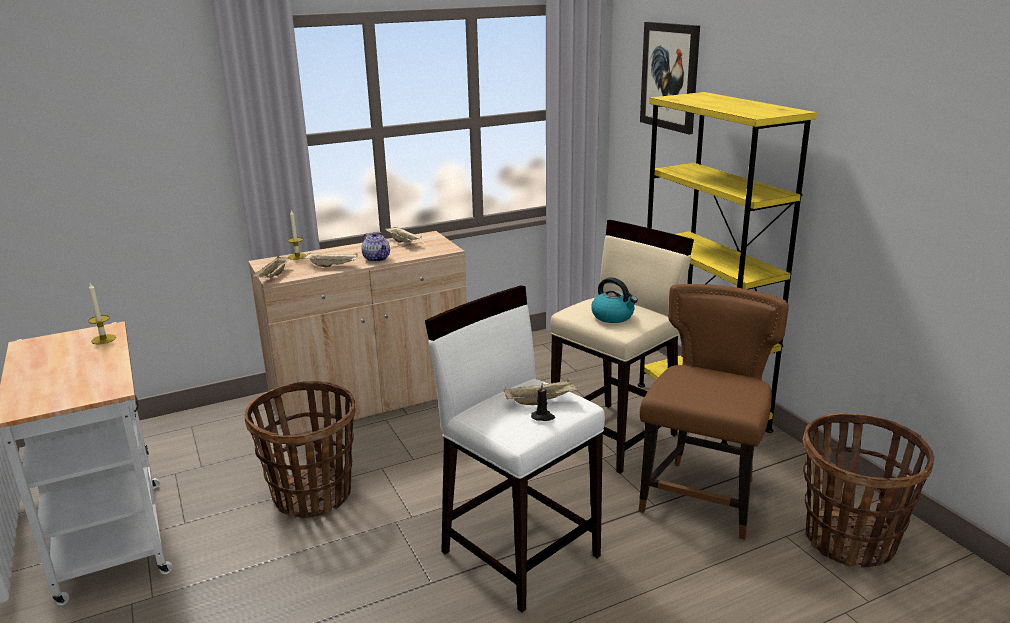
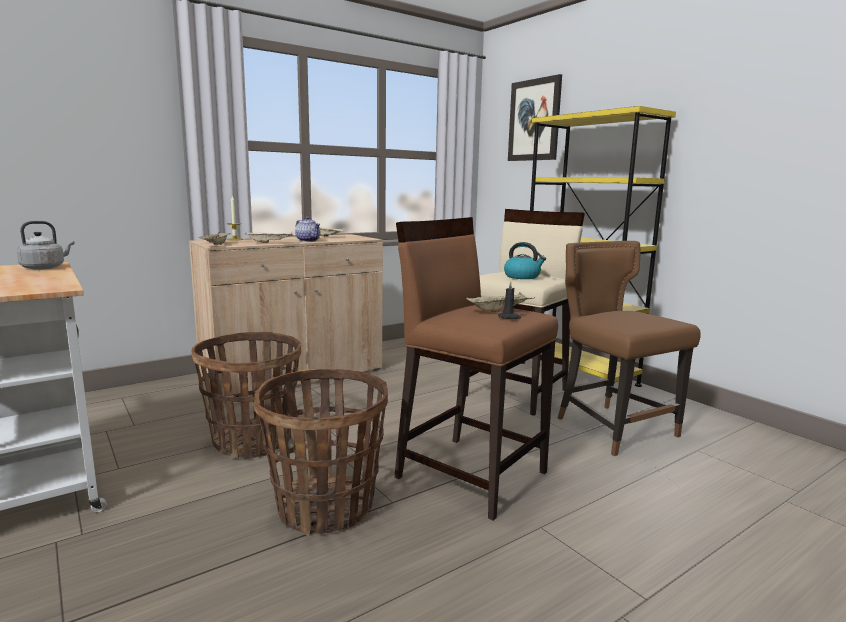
camera: 10 degrees left, 10 degrees down
(103, 339) = (45, 268): candle -> grey kettle
(520, 552) = (470, 473): white stool -> brown stool
(703, 496) = (612, 427): brown chair -> brown chair turned 45 degrees counterclockwise
(850, 540) = (751, 450): basket -> basket (325, 507)

